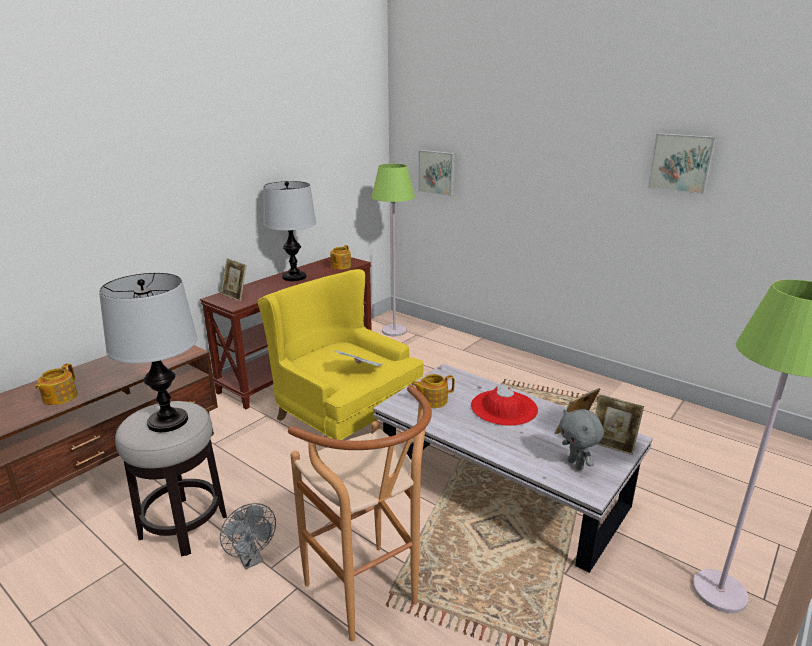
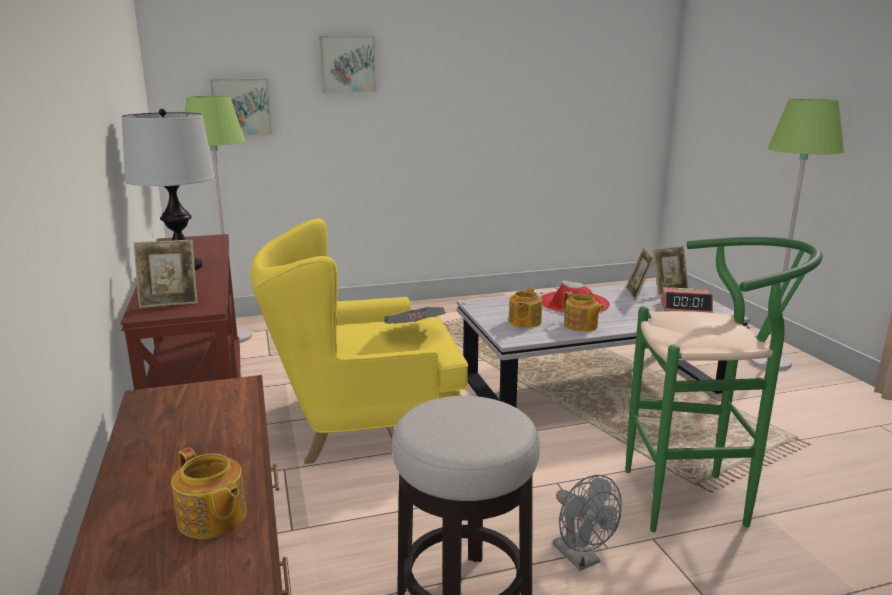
camera: 55 degrees left, 5 degrees down
(168, 421) = (480, 417): table lamp -> none
(251, 559) = (581, 558): grey fan -> grey fan turned 60 degrees clockwise
(340, 266) = (206, 245): teapot -> teapot (581, 326)
(368, 599) = (697, 499): brown stool -> green stool
(576, 465) = (686, 307): grey plush toy -> alarm clock
(681, 163) = (525, 65): picture -> picture (347, 64)

